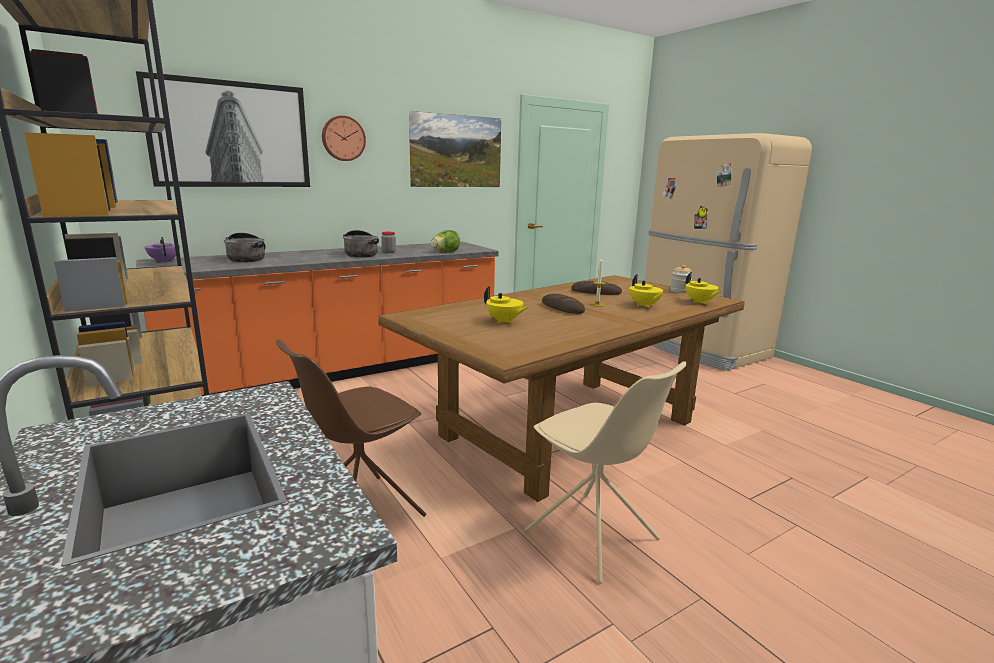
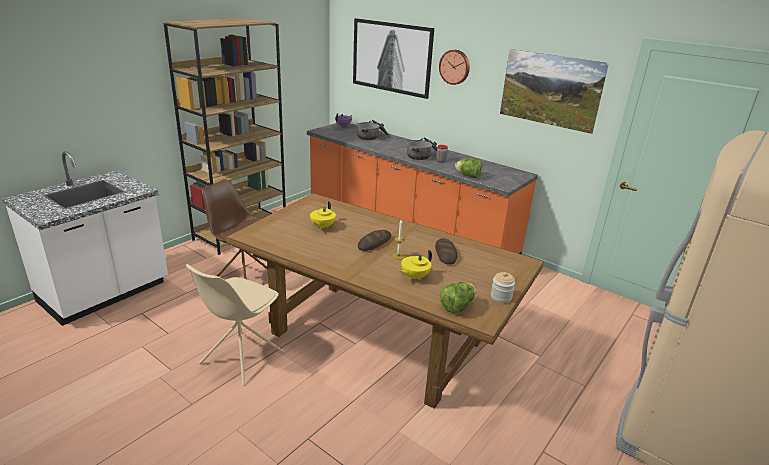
camera: 70 degrees right, 10 degrees up
(700, 302) = (457, 307): yellow teapot -> lettuce

